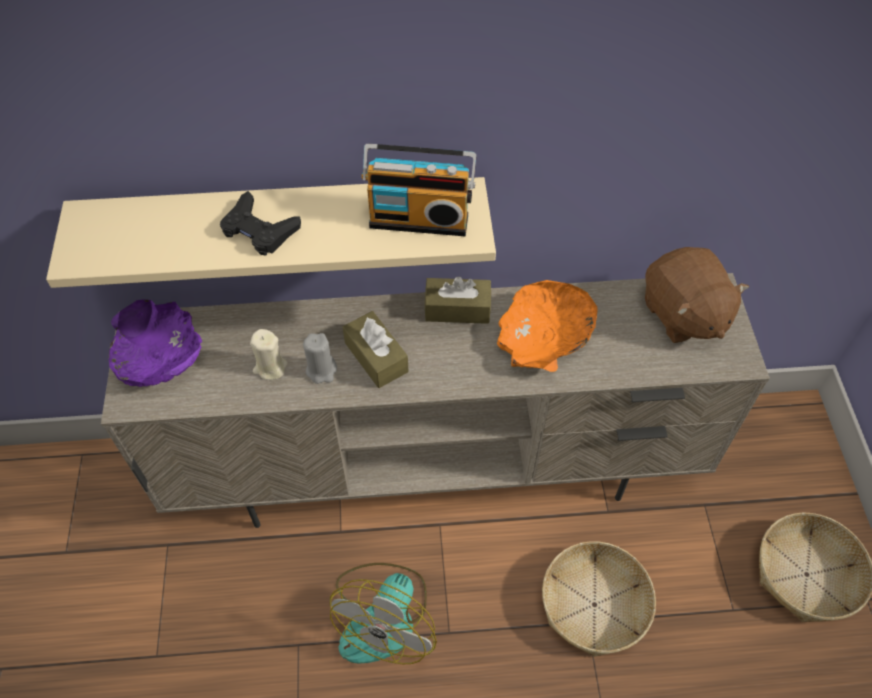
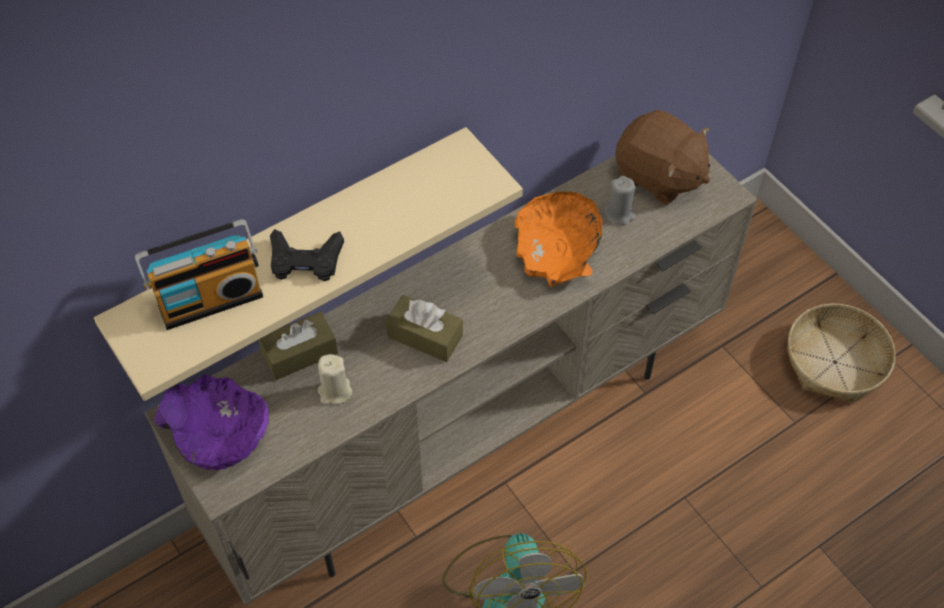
camera: 30 degrees left, 0 degrees up
(321, 370) = (384, 371): grey candle -> grey candle (619, 214)
(419, 218) = (438, 187): radio -> radio (210, 298)
(457, 309) = (467, 259): brown tissue box -> brown tissue box (300, 353)
(595, 605) = (682, 479): basket -> none

